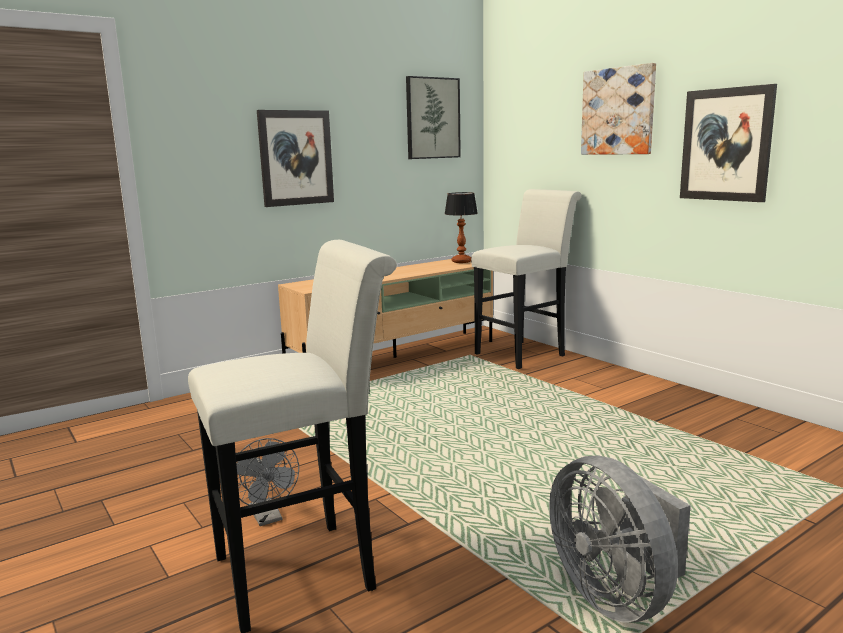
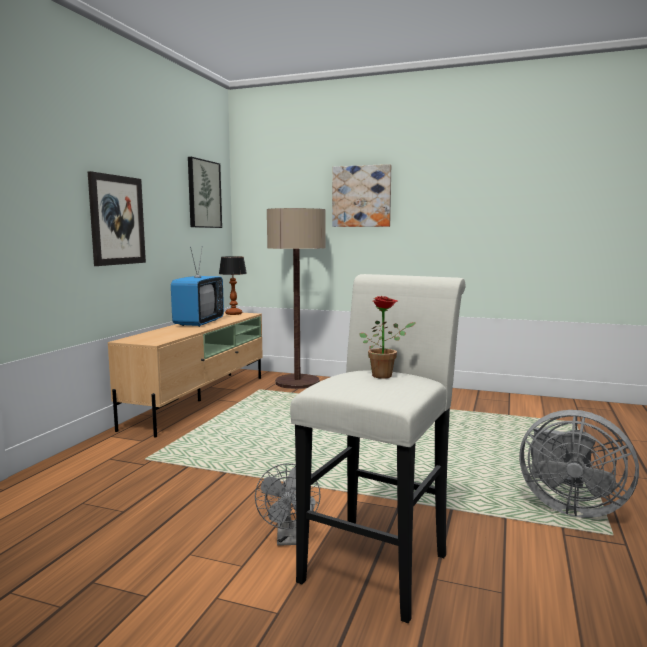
camera: 35 degrees left, 5 degrees down
(268, 517) = (289, 539): grey fan -> grey fan turned 60 degrees clockwise
(291, 363) = (385, 375): none -> potted plant
(400, 270) = (199, 323): none -> television
(524, 353) = (297, 382): white stool -> floor lamp
(726, 145) = (446, 220): picture -> none

